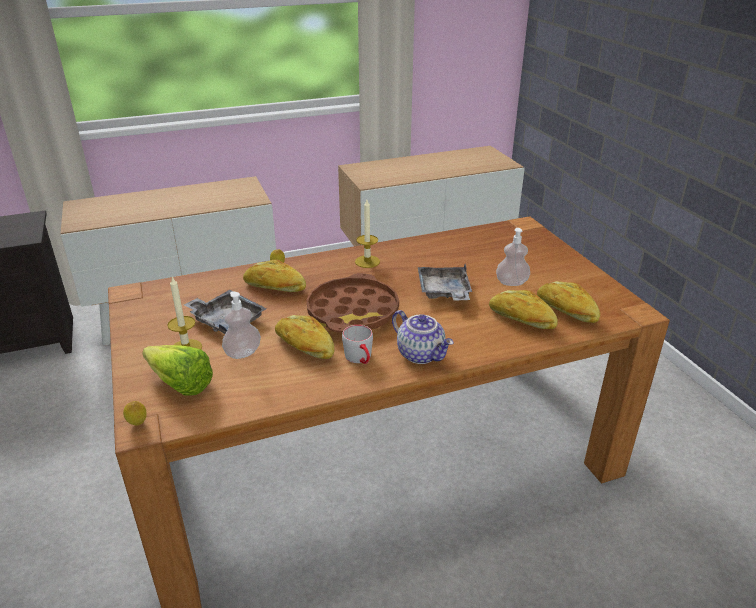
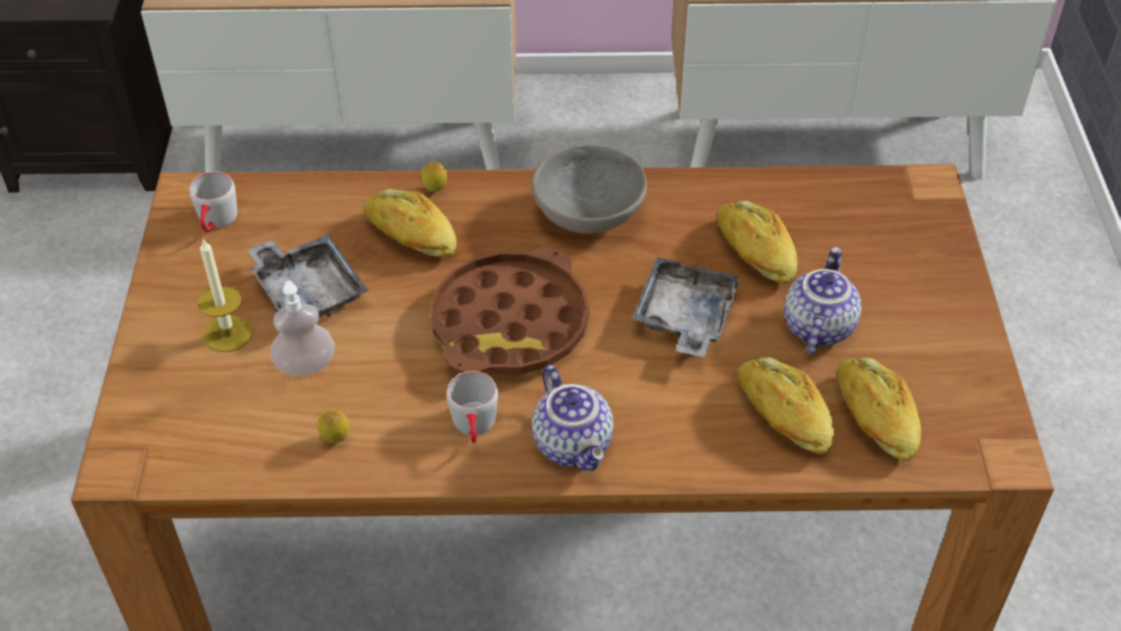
camera: 20 degrees right, 15 degrees up
(138, 424) = (114, 460): lemon -> lemon (336, 440)
(154, 302) = (216, 222): none -> grey mug
(177, 382) = (193, 396): lettuce -> none
(304, 347) = (401, 379): bread -> bread (754, 253)
(367, 261) = (589, 213): candle -> grey bowl
(511, 282) = (816, 326): soap dispenser -> teapot

